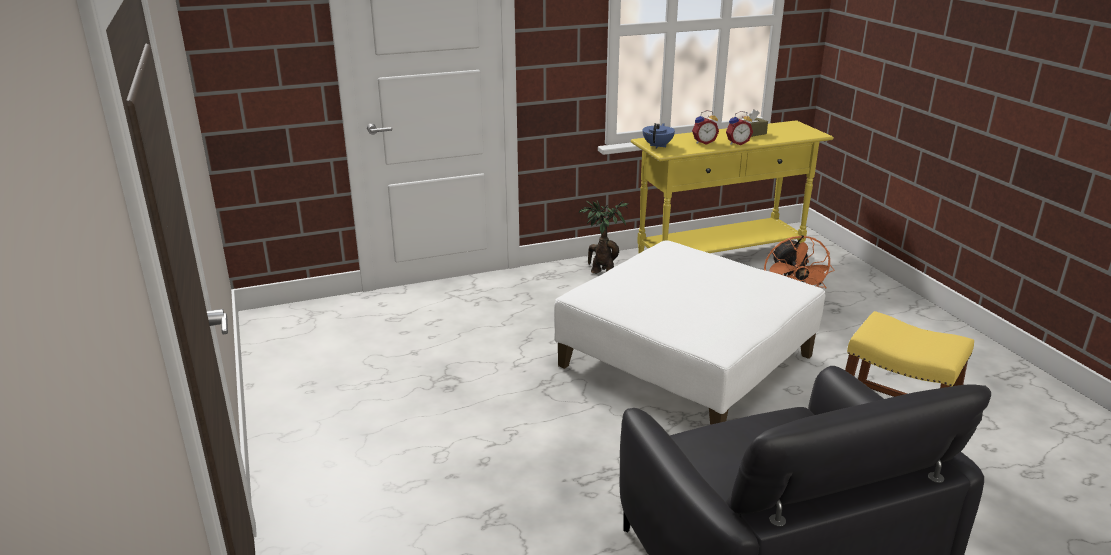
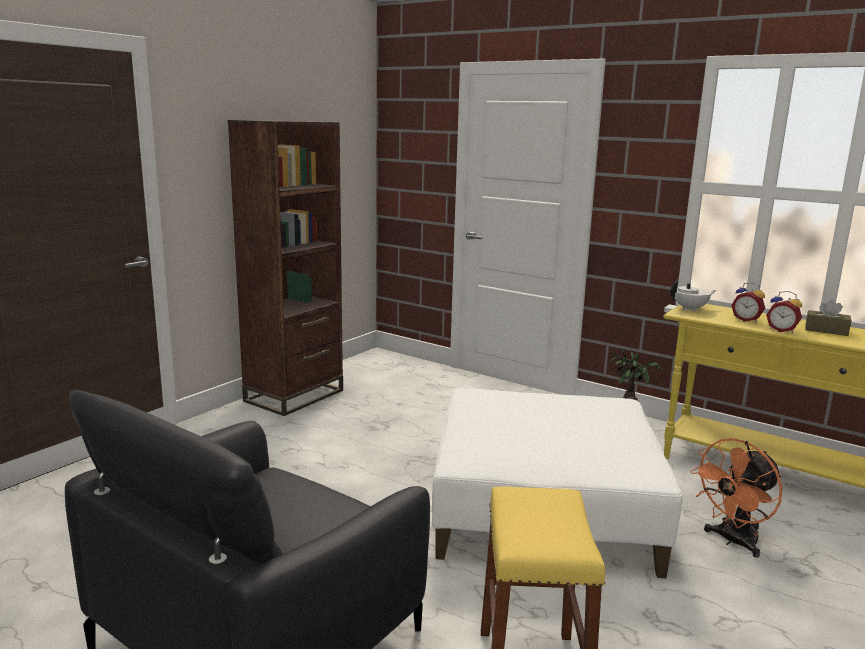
camera: 55 degrees right, 10 degrees down
(298, 410) = (294, 396): none -> brown bookcase
(658, 146) = (690, 309): blue teapot -> white teapot

